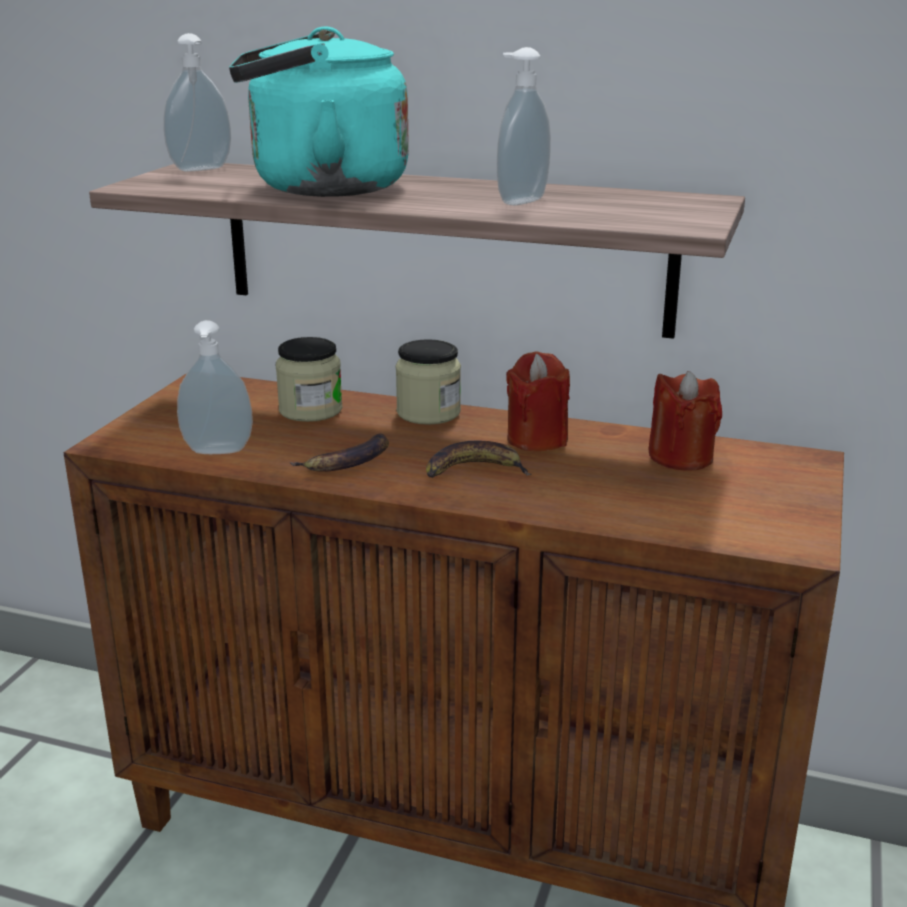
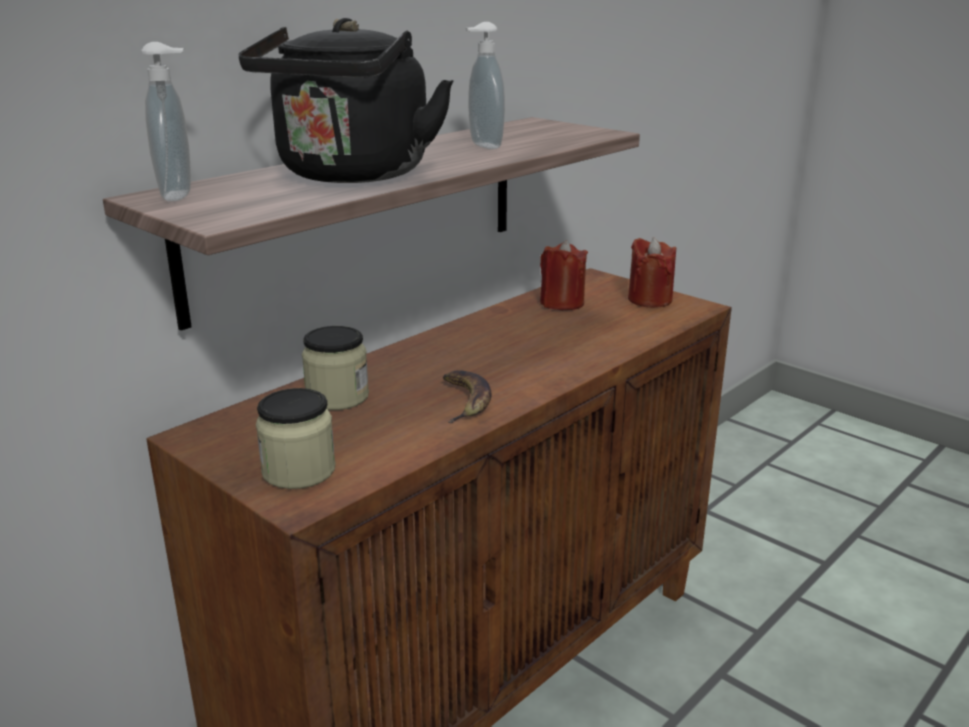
camera: 65 degrees left, 0 degrees up
(218, 452) = (386, 451): soap dispenser -> none
(320, 188) = (351, 175): turquoise kettle -> black kettle
(428, 413) = (401, 355): jar -> jar (299, 471)
(473, 470) = (525, 362): banana -> none
(537, 439) = (492, 332): red candle -> red candle (649, 300)

